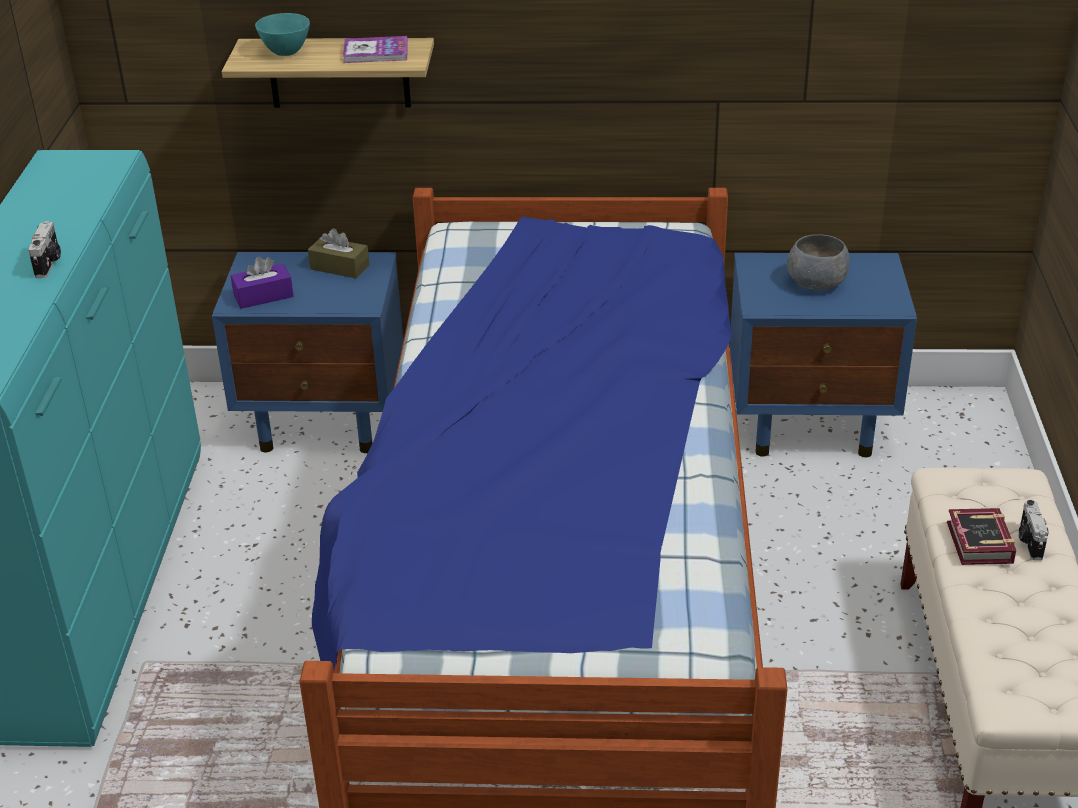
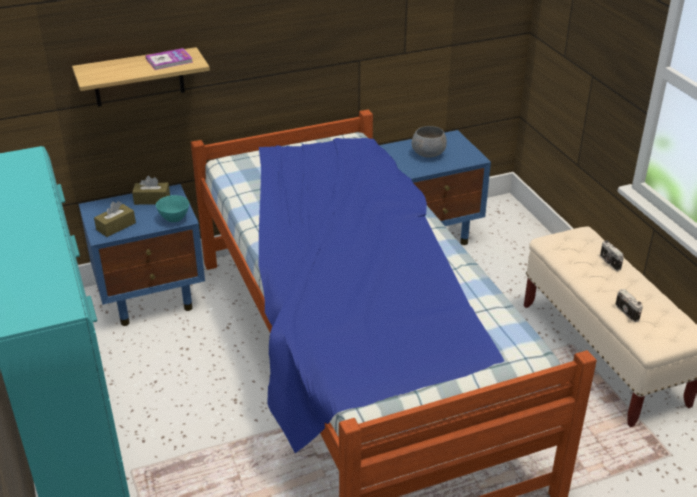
camera: 25 degrees left, 0 degrees up
(49, 263) = (44, 226): camera -> camera (628, 312)
(263, 296) = (116, 226): purple tissue box -> brown tissue box
(286, 53) = (112, 69): turquoise bowl -> turquoise bowl (175, 219)
(978, 545) = (587, 270): book -> none

